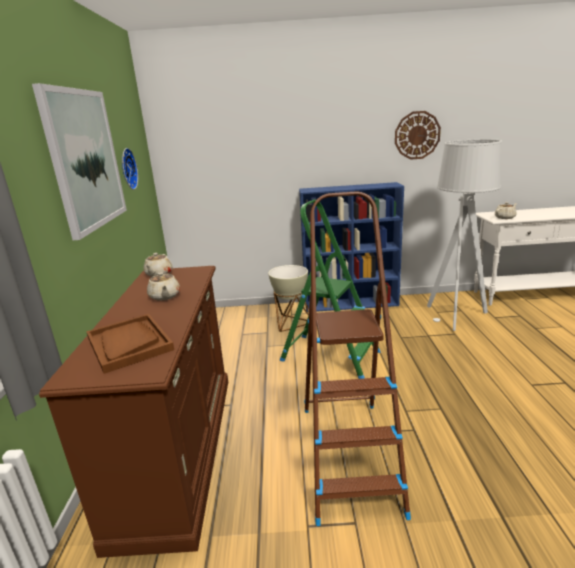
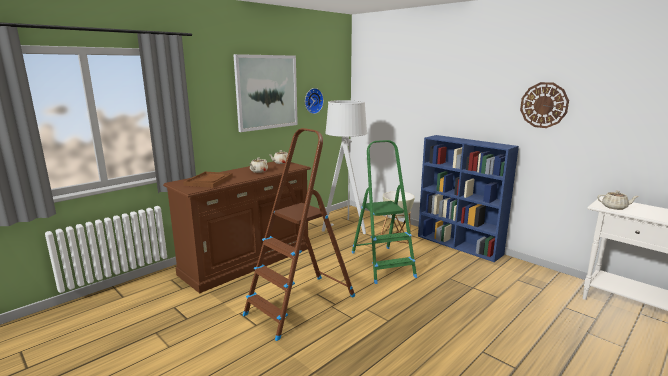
camera: 45 degrees right, 5 degrees down
(455, 316) = (527, 289): grey floor lamp -> grey floor lamp (345, 228)

